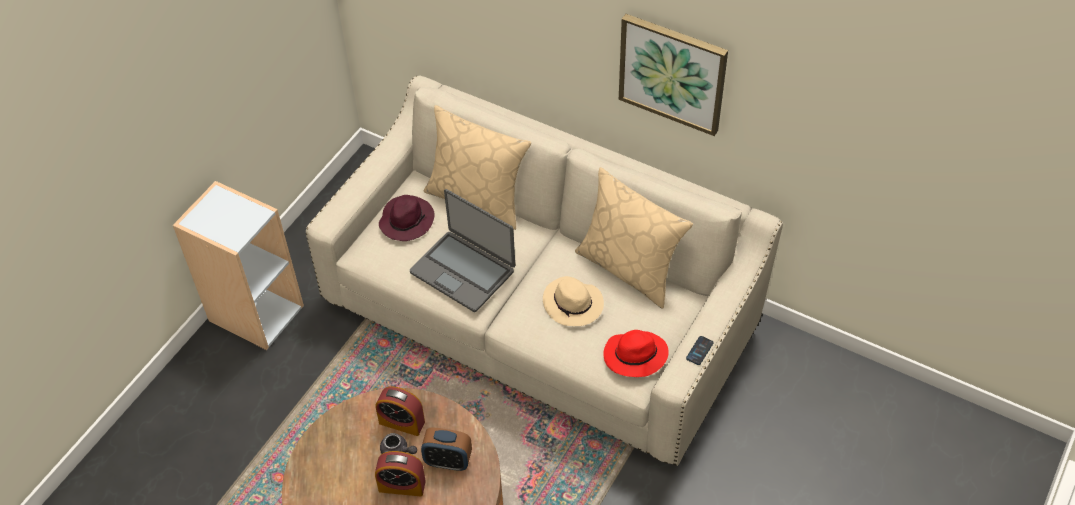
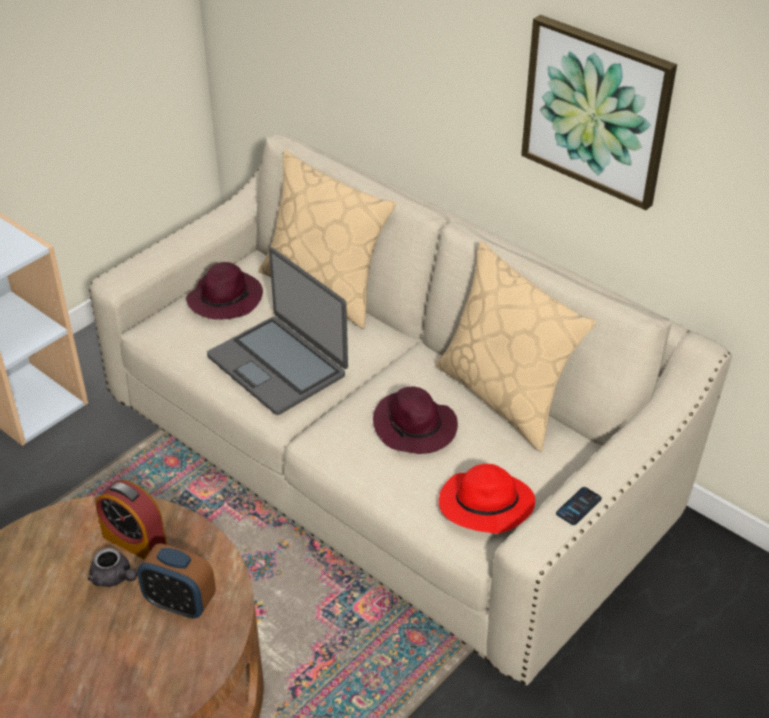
camera: 10 degrees right, 10 degrees down
(402, 485) = (103, 624): alarm clock -> none
(573, 304) = (415, 427): beige hat -> purple hat

